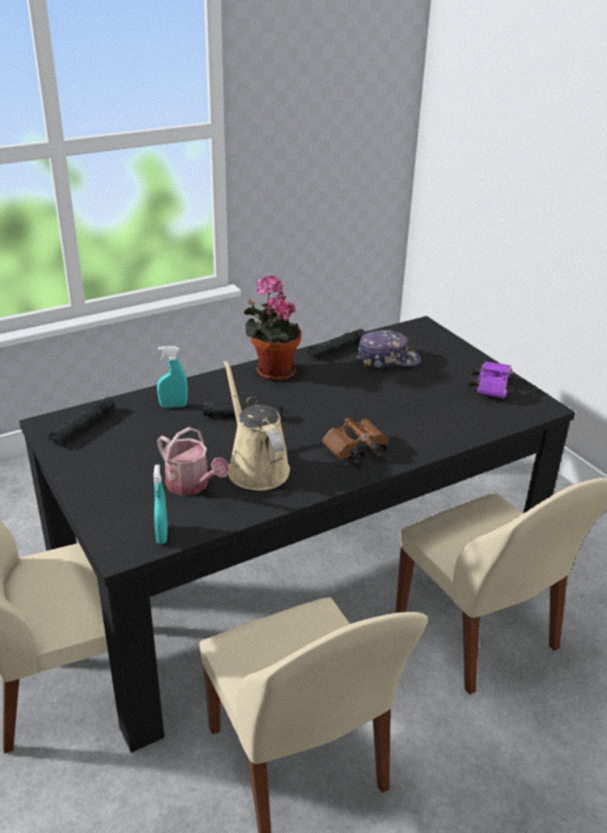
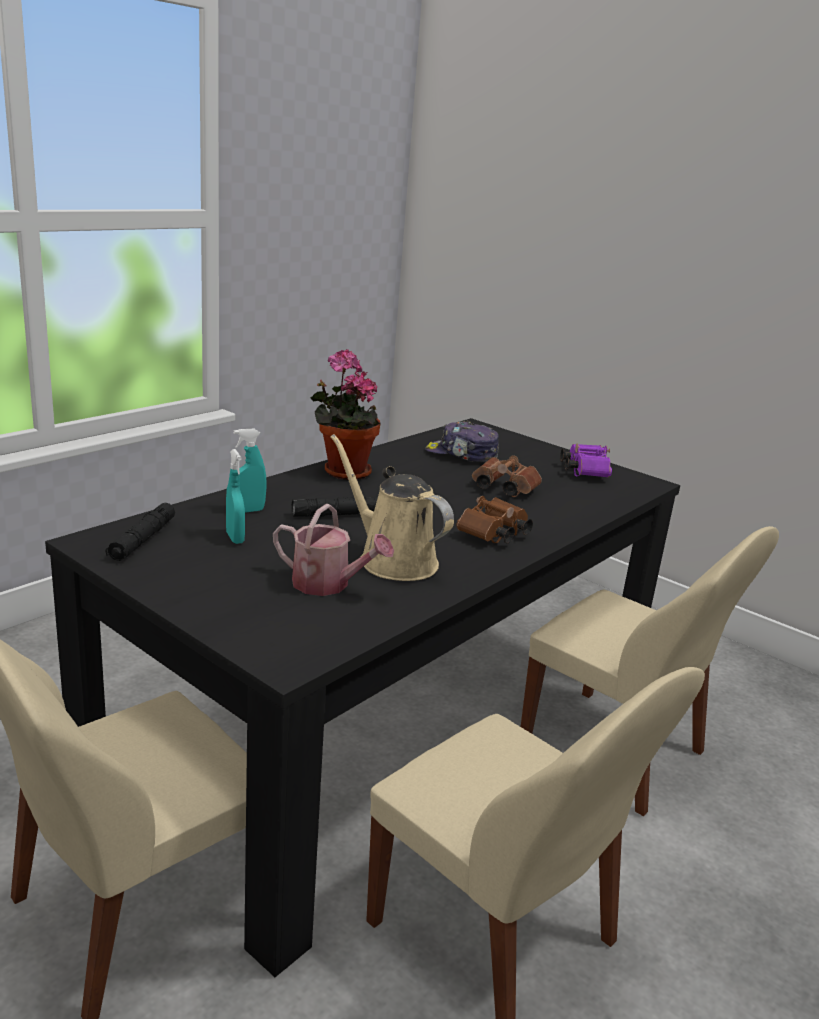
camera: 20 degrees left, 10 degrees down
(162, 535) = (328, 638): turquoise spray bottle -> turquoise spray bottle (235, 538)
(336, 349) = (400, 449): black flashlight -> none
(388, 359) = (461, 454): cap -> cap turned 135 degrees counterclockwise
(397, 402) = (502, 489): none -> brown binoculars

